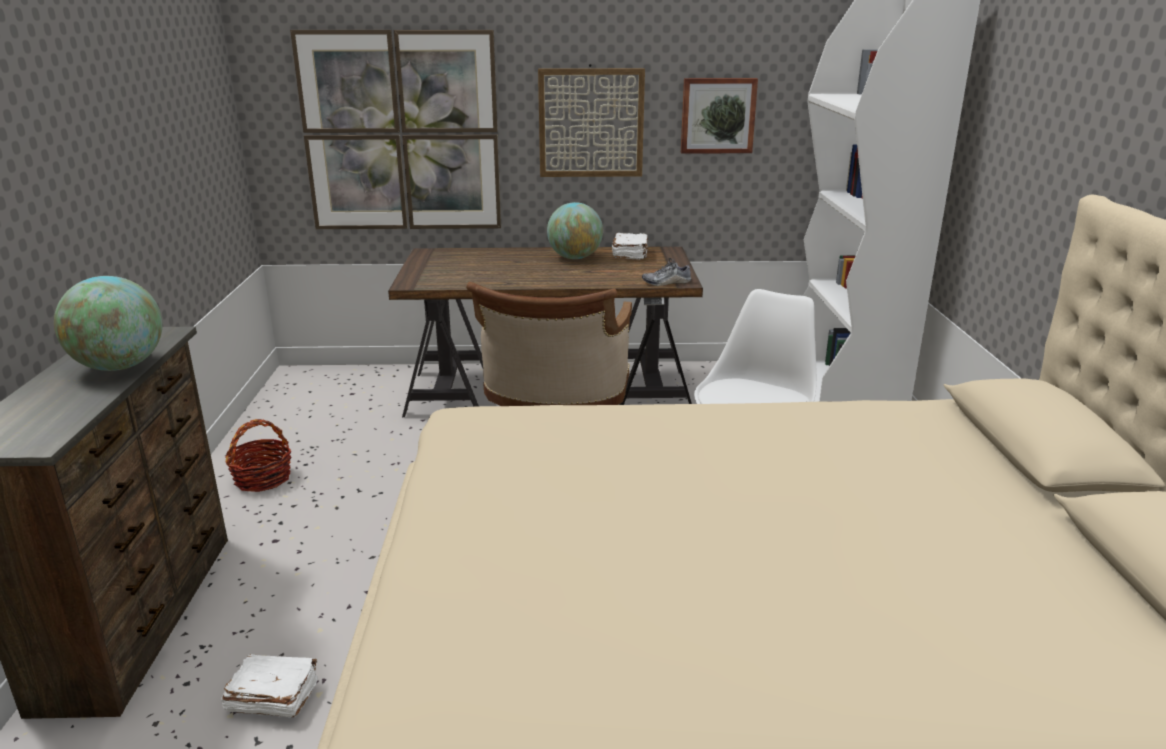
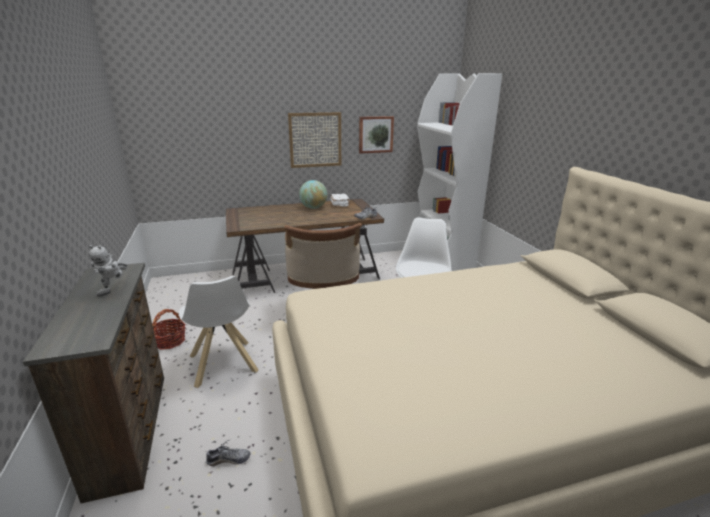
camera: 15 degrees left, 0 degrees up
(120, 367) = (114, 290): globe -> toy robot
(272, 697) = (228, 459): white book -> shoe
(333, 533) = (223, 365): none -> white chair
(401, 133) = (216, 148): picture -> none

